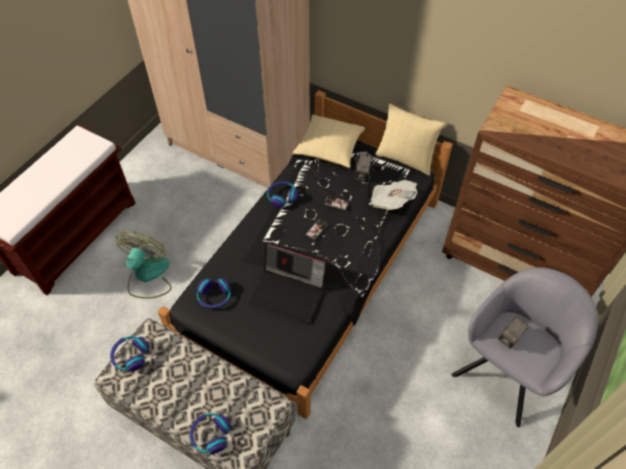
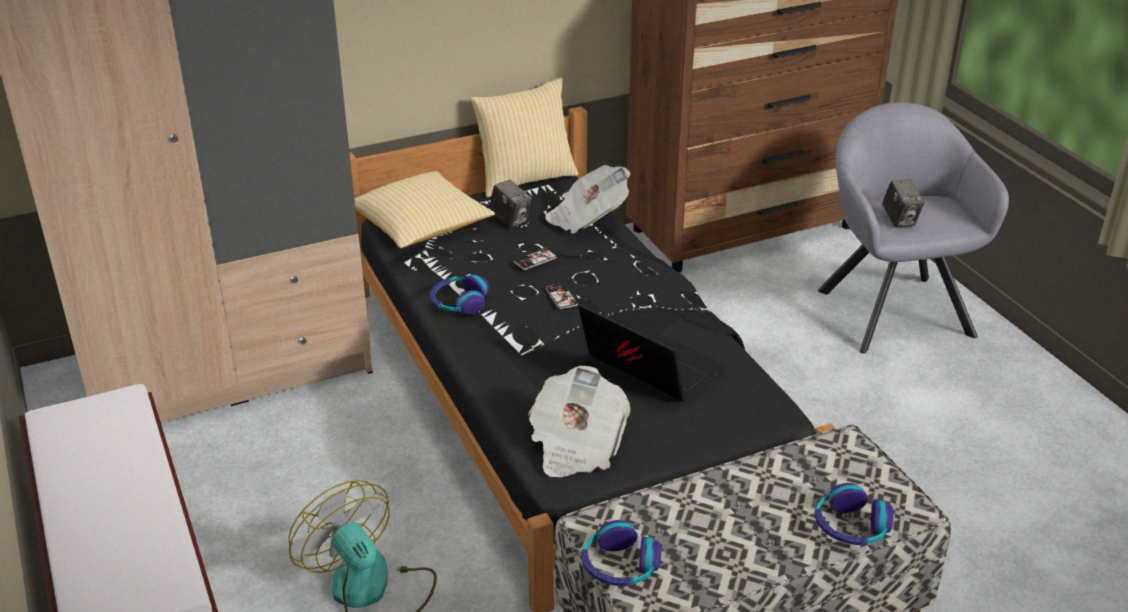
camera: 55 degrees left, 20 degrees down
(214, 296) = (576, 445): headphones -> newspaper
(289, 293) = (648, 367): laptop -> laptop turned 105 degrees counterclockwise

